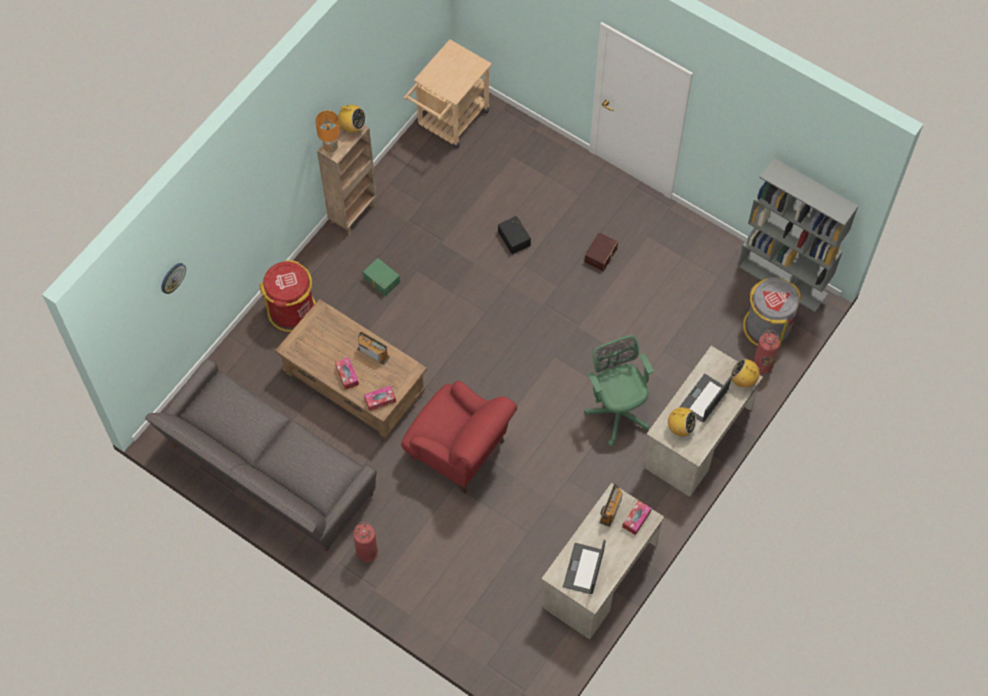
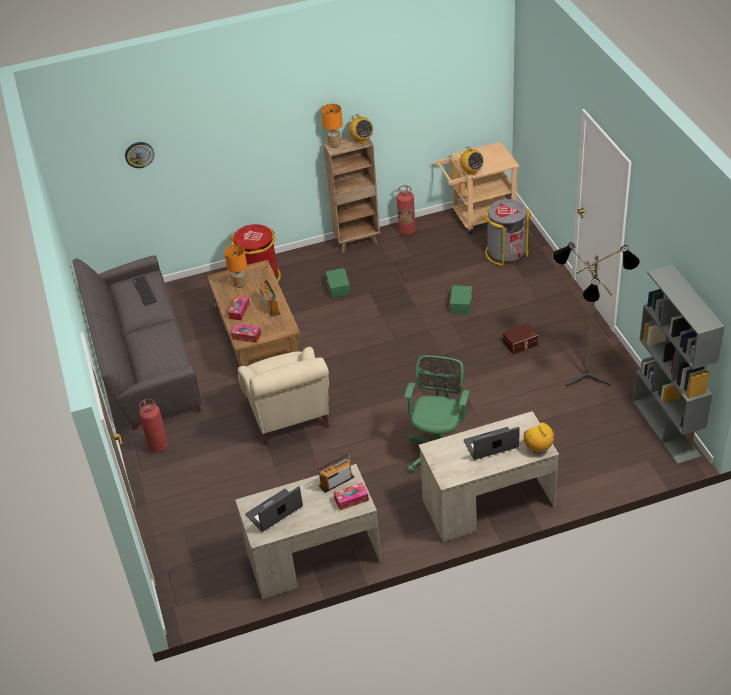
camera: 40 degrees right, 20 degrees down
(234, 405) = (144, 291): none -> keyboard
(319, 343) = (240, 284): none -> orange table lamp
(459, 451) = (288, 416): red armchair -> beige armchair
(514, 238) = (461, 304): black storage box -> green storage box
(680, 428) = (450, 455): radio -> radio (471, 171)
(684, 265) = (585, 380): none -> floor lamp
(762, 365) = (594, 480): fire extinguisher -> fire extinguisher (407, 231)
(767, 326) = (622, 454): grey trash can -> grey trash can (506, 252)

